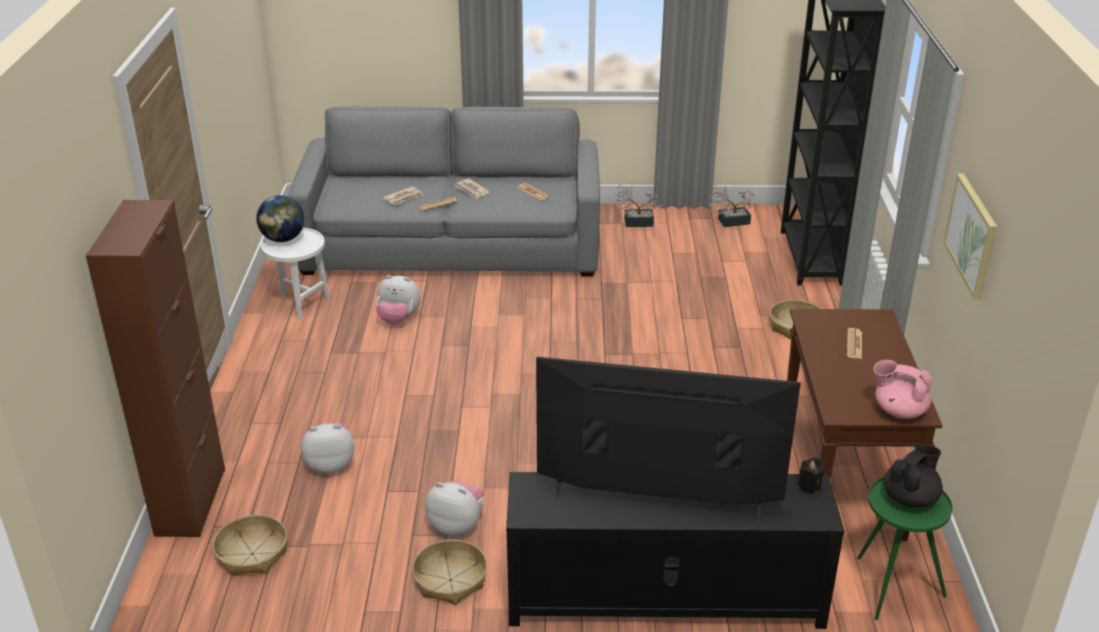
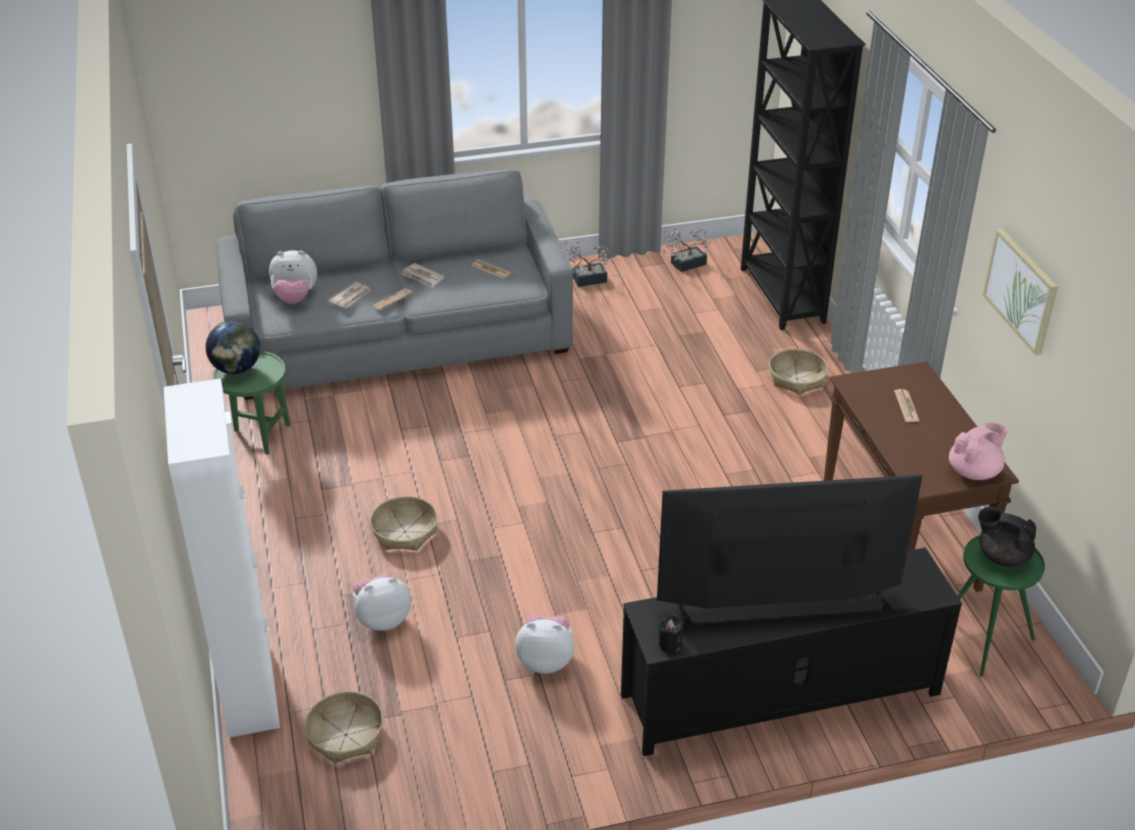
camera: 15 degrees left, 5 degrees up
(190, 502) = (249, 690): brown cabinet -> white cabinet
(300, 303) = (259, 435): white side table -> green side table
(398, 319) = (379, 437): plush toy -> plush toy (295, 298)
(450, 580) = (564, 720): basket -> basket (404, 532)
(809, 486) = (913, 564): black candle -> black candle (669, 644)
(898, 410) = (974, 472): pink teapot -> pink teapot turned 135 degrees clockwise
(910, 498) = (1002, 556): black teapot -> black teapot turned 90 degrees counterclockwise

